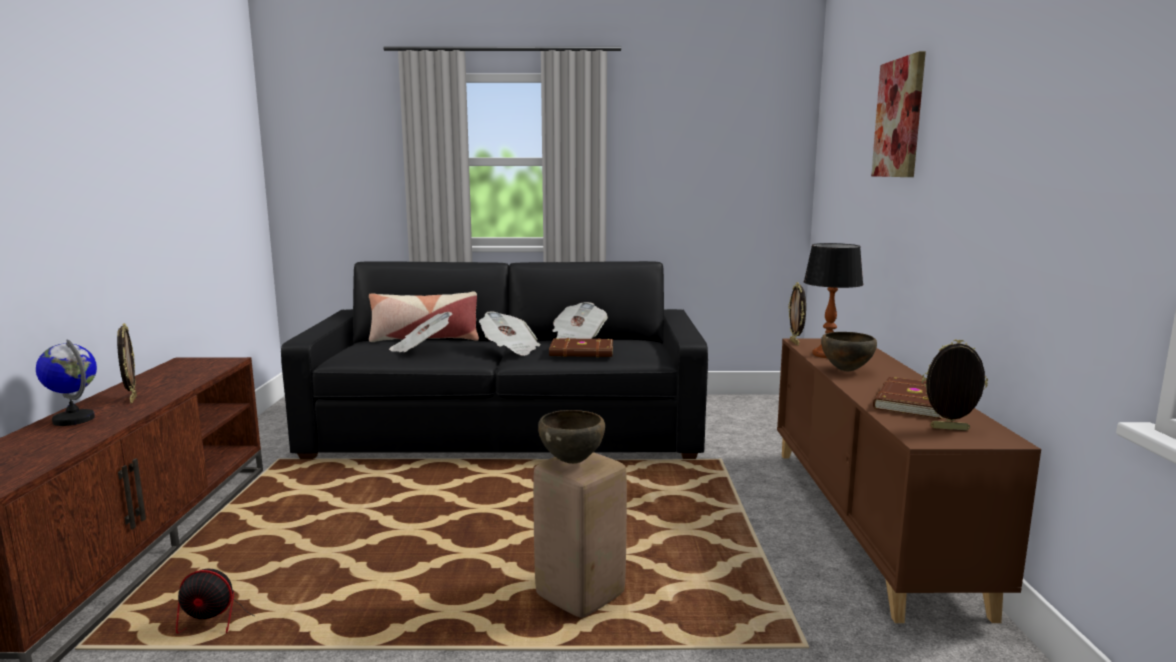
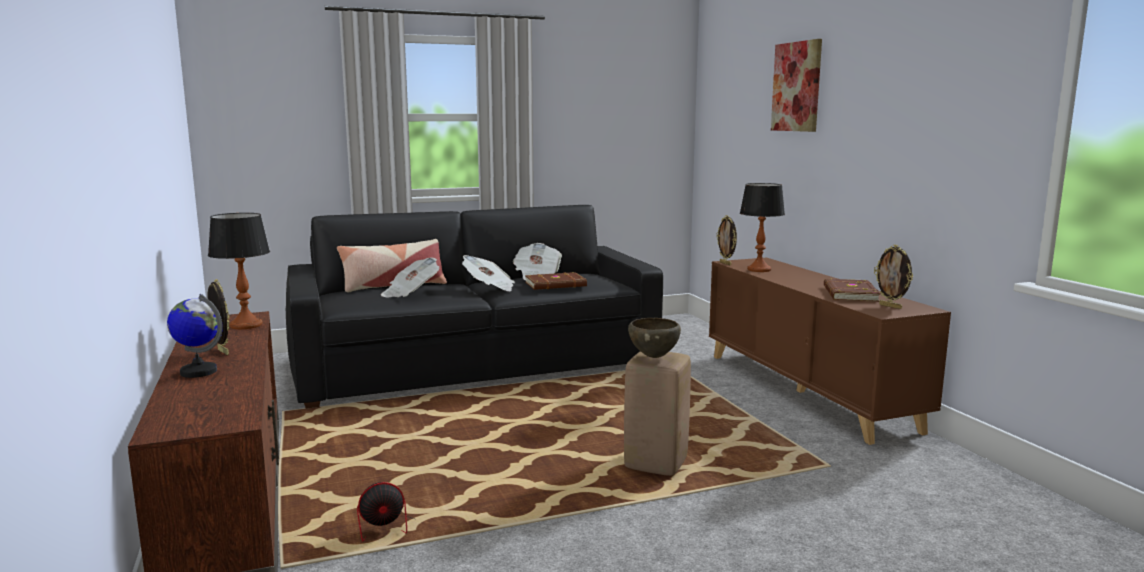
camera: 20 degrees left, 0 degrees up
(204, 371) = (245, 325): none -> table lamp
(845, 370) = (785, 279): brown bowl -> none
(949, 429) = (890, 306): picture frame -> picture frame turned 120 degrees counterclockwise

